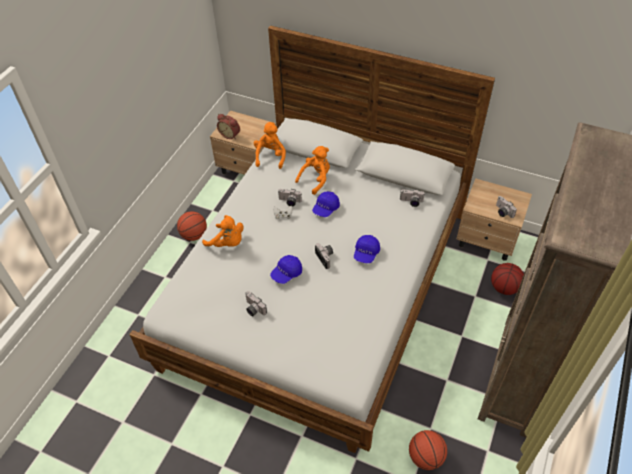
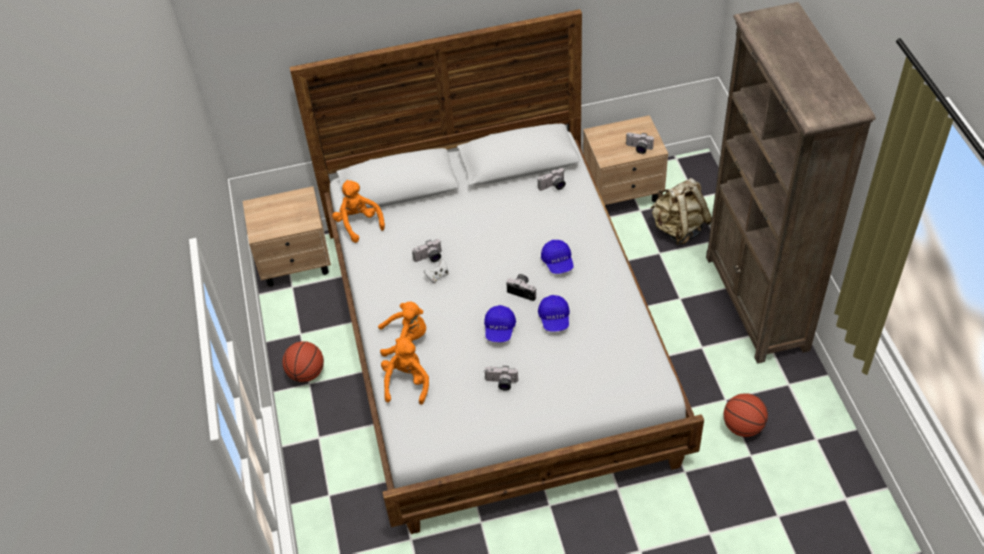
camera: 35 degrees left, 0 degrees up
(230, 134) = (273, 228): alarm clock -> none
(316, 179) = (433, 219): orange plush toy -> orange plush toy (407, 382)
(325, 209) = (474, 243): blue cap -> blue cap (554, 319)
(504, 288) = (678, 228): basketball -> beige backpack

